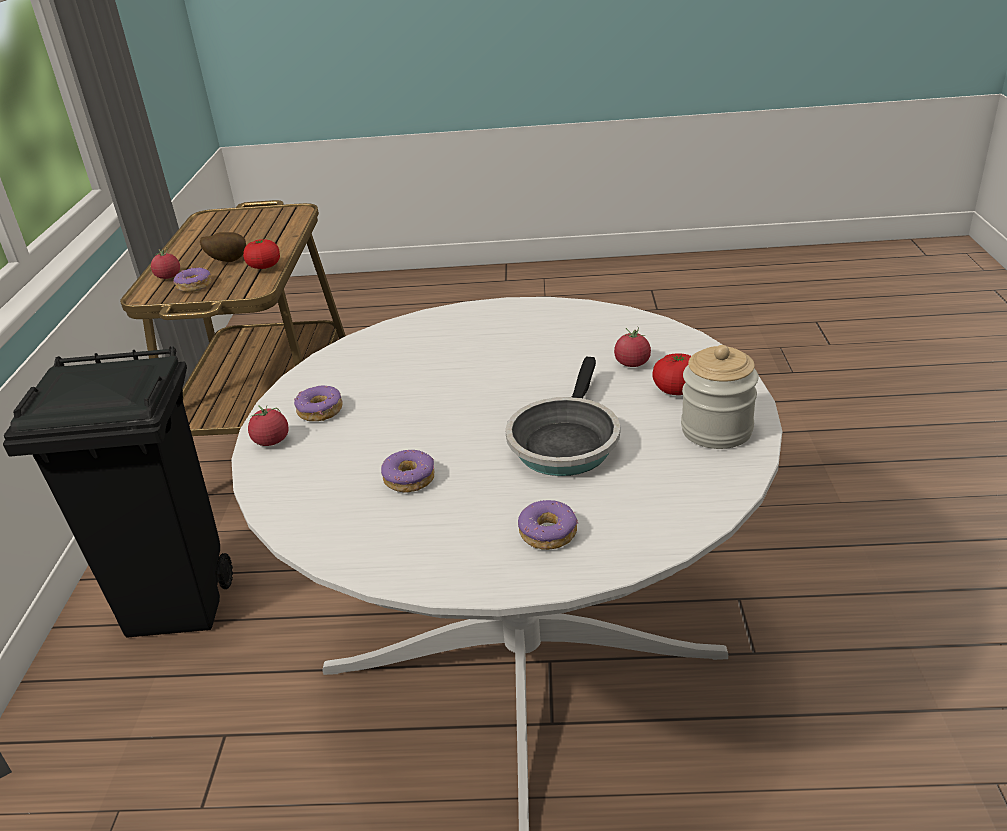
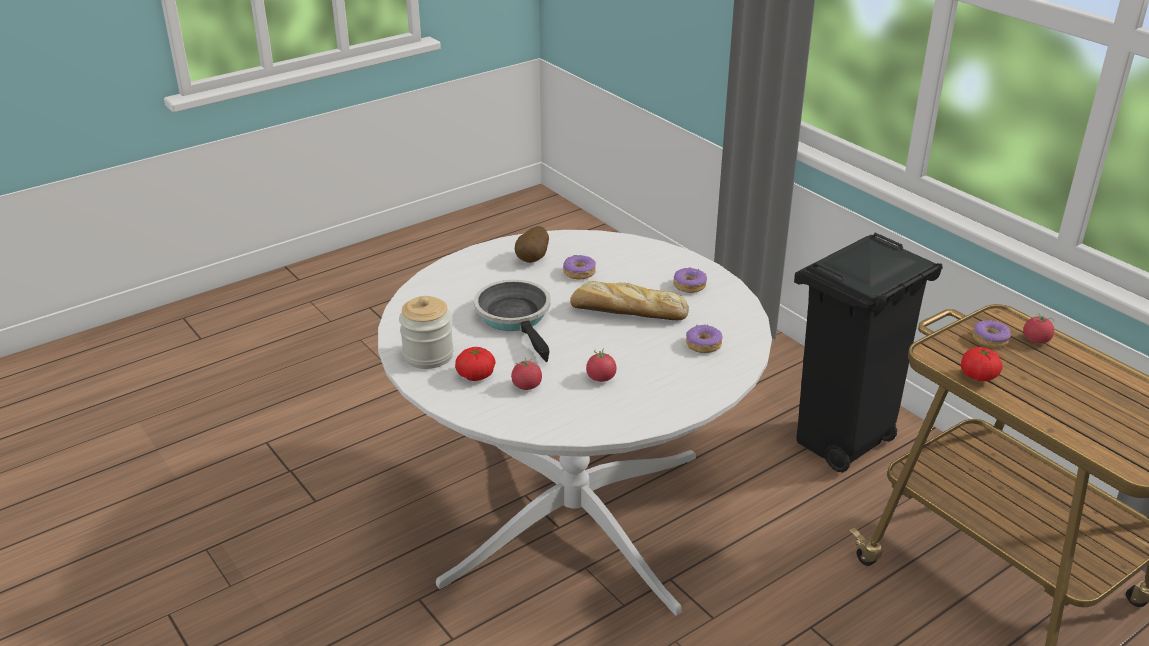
camera: 140 degrees right, 0 degrees up
(227, 261) = (1031, 374): potato -> potato (533, 259)
(271, 441) = (686, 263): tomato -> tomato (601, 378)
(432, 405) = (626, 311): none -> bread
(548, 533) = (476, 275): donut -> donut (703, 345)

